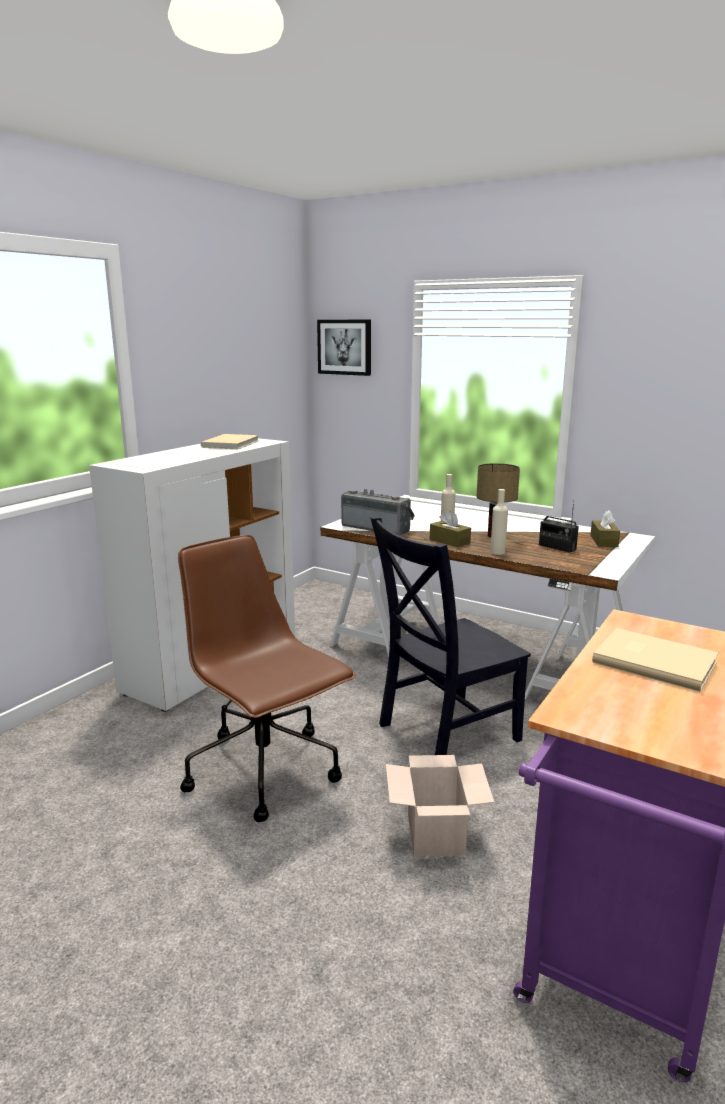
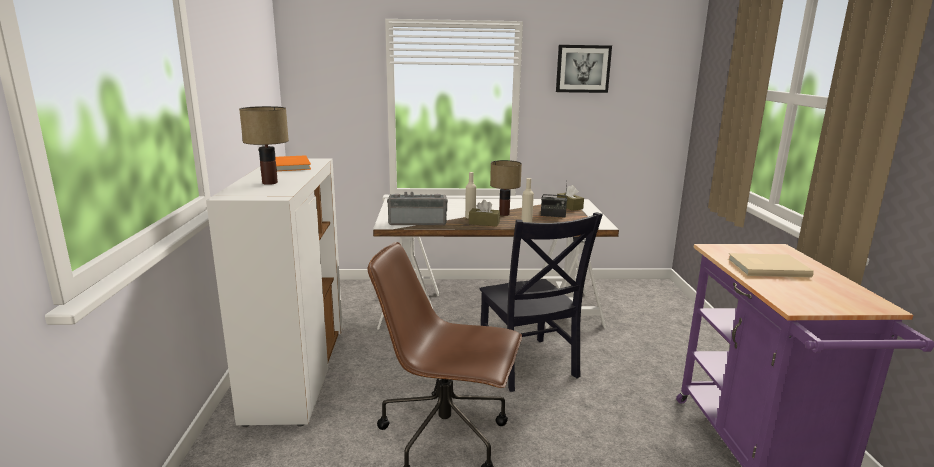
camera: 35 degrees left, 0 degrees up
(171, 457) = (270, 183): none -> table lamp
(232, 444) = (291, 165): beige book -> orange book
(345, 347) = (319, 73): picture -> picture (583, 69)
(437, 835) = (602, 432): cardboard box -> none
(443, 734) = (528, 366): black chair -> black chair turned 45 degrees counterclockwise

